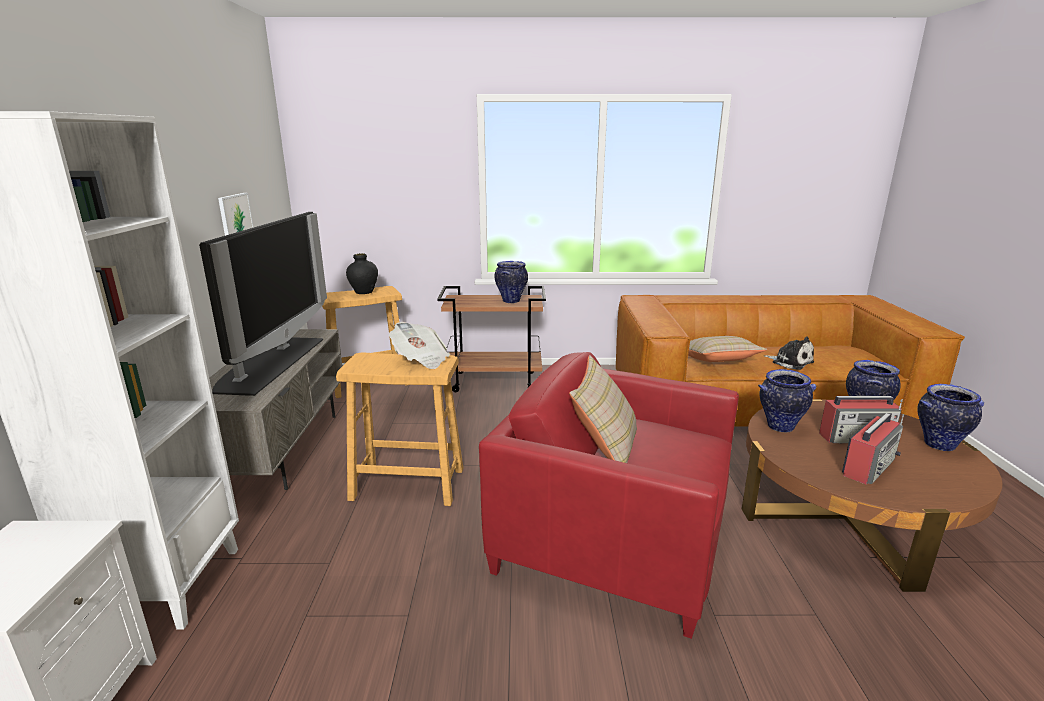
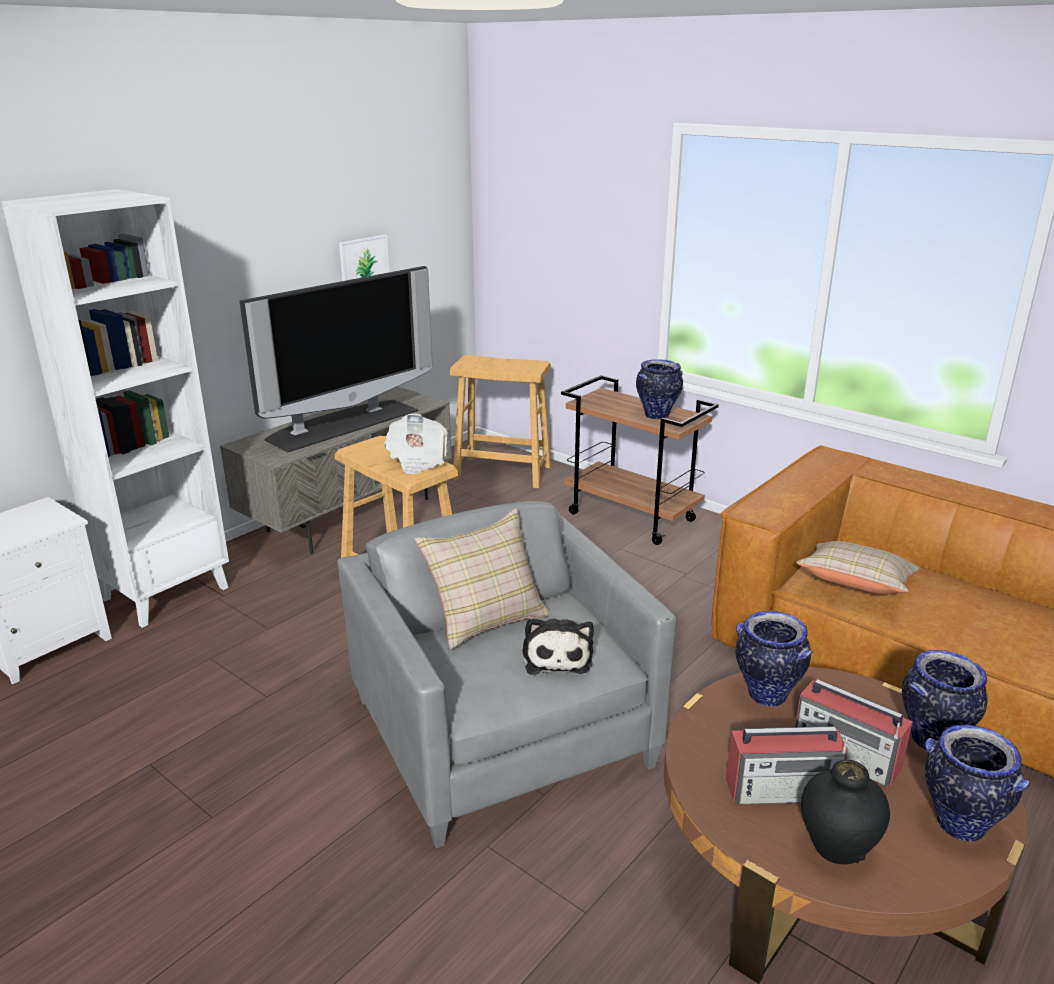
camera: 40 degrees right, 5 degrees up
(364, 292) = (507, 363): black vase -> black vase (836, 848)
(613, 539) = (502, 732): red armchair -> grey armchair
(790, 362) = (979, 629): plush toy -> plush toy (557, 656)

